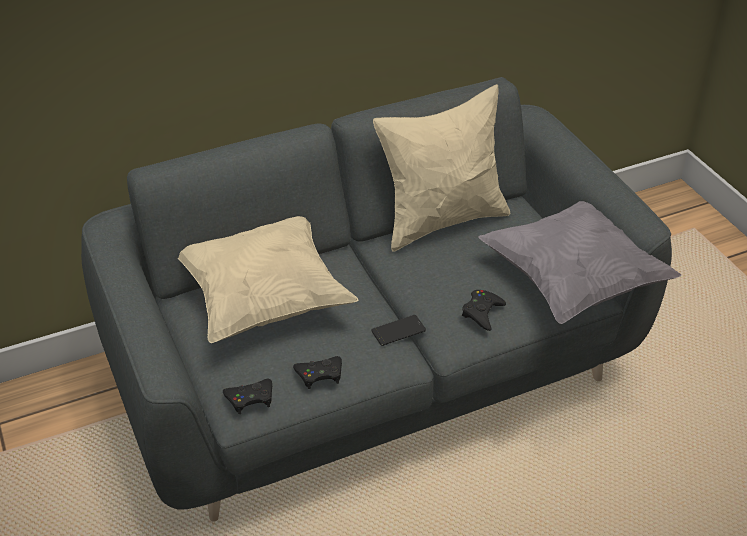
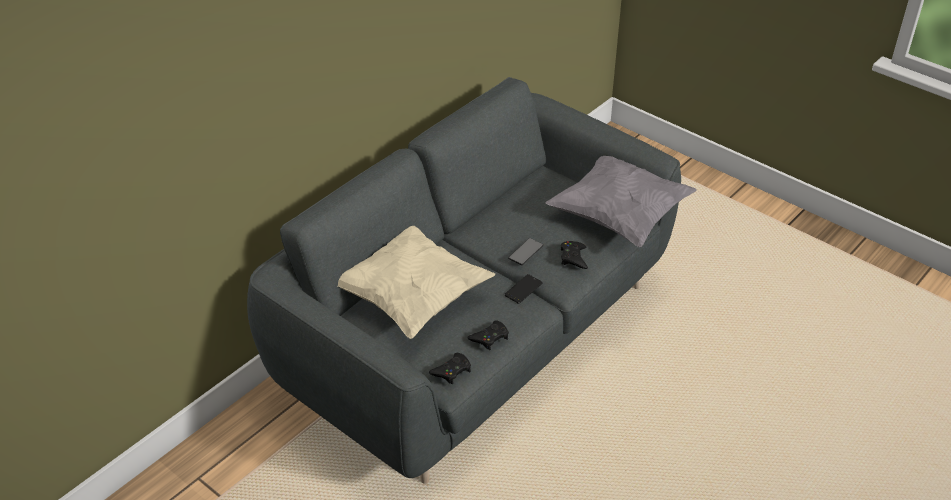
camera: 25 degrees left, 0 degrees up
(429, 288) = (525, 252): none -> phone
(442, 220) = (500, 200): beige pillow -> none

